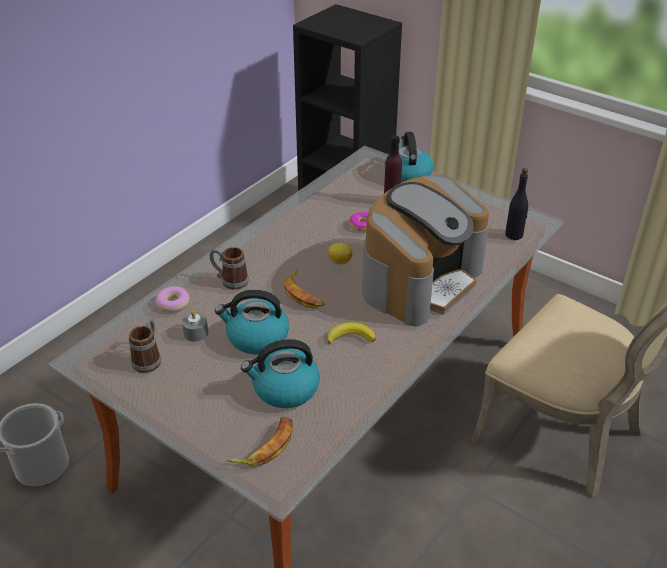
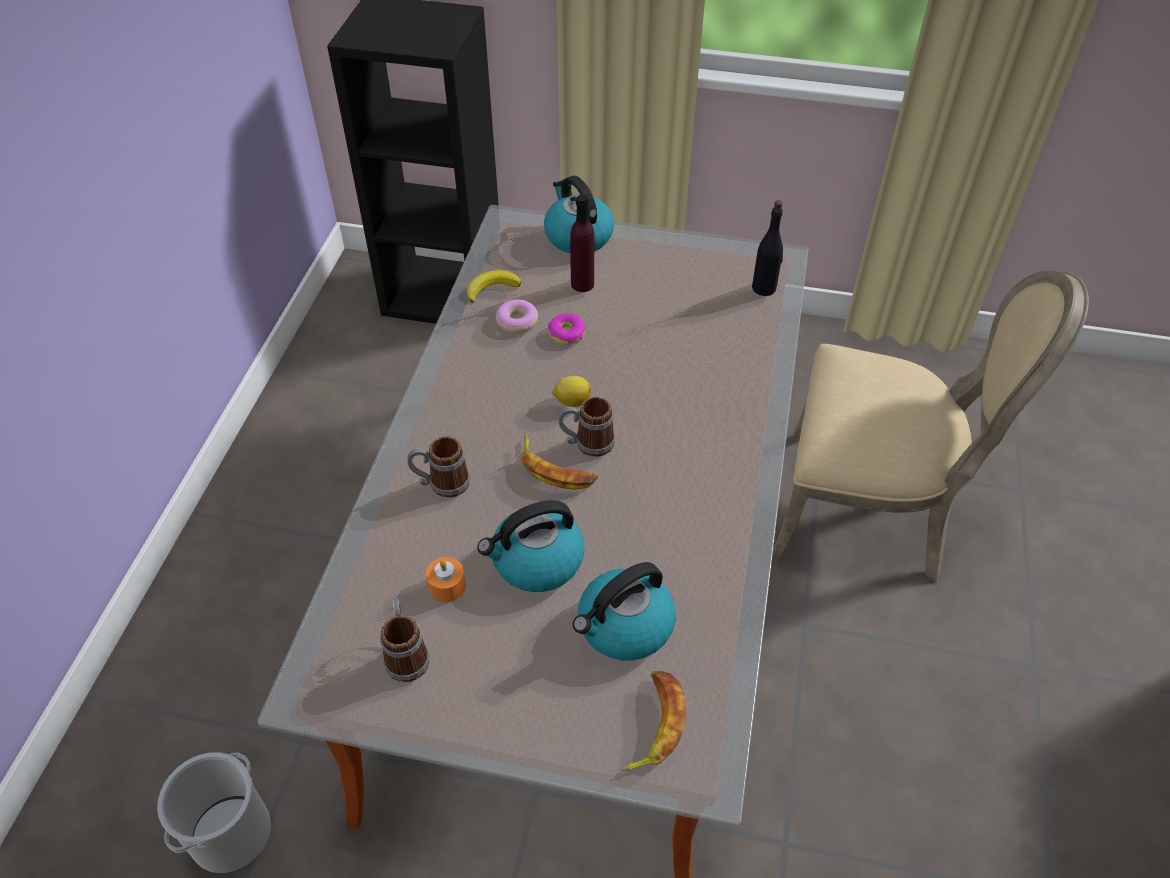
camera: 25 degrees left, 10 degrees up
(173, 303) = (383, 550): donut -> donut (517, 321)
(196, 333) = (447, 586): grey candle -> orange candle
(332, 286) = (587, 443): none -> mug
(350, 336) = (658, 513): banana -> banana (491, 288)
(420, 280) = (693, 395): coffee machine -> none

